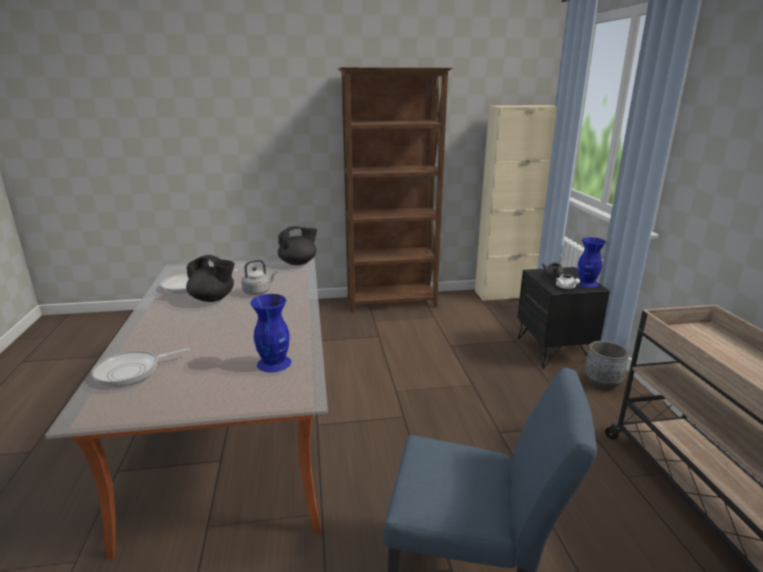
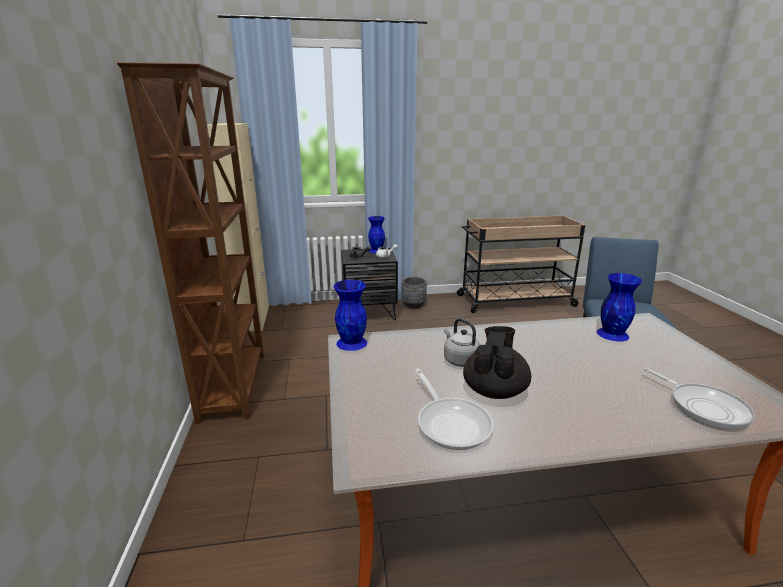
camera: 90 degrees left, 0 degrees up
(298, 263) = (352, 342): black teapot -> blue vase

